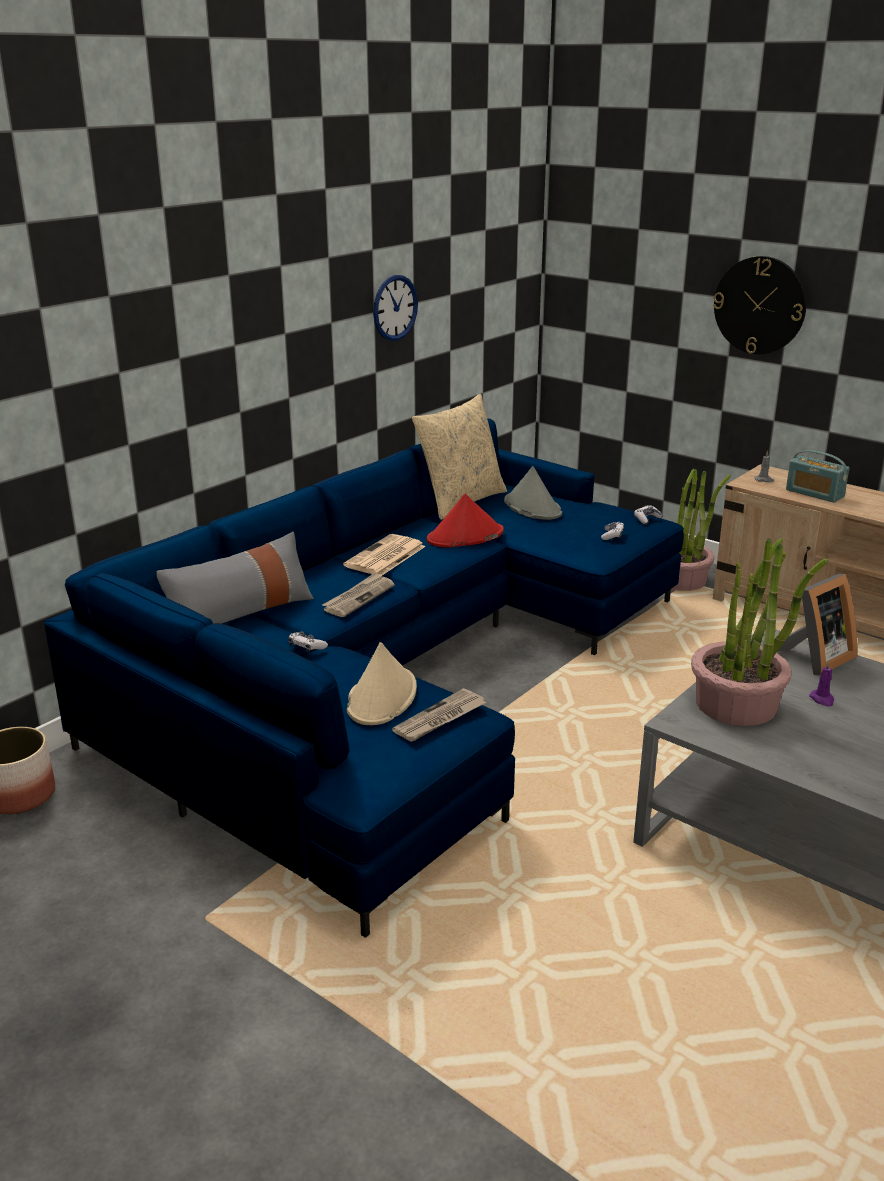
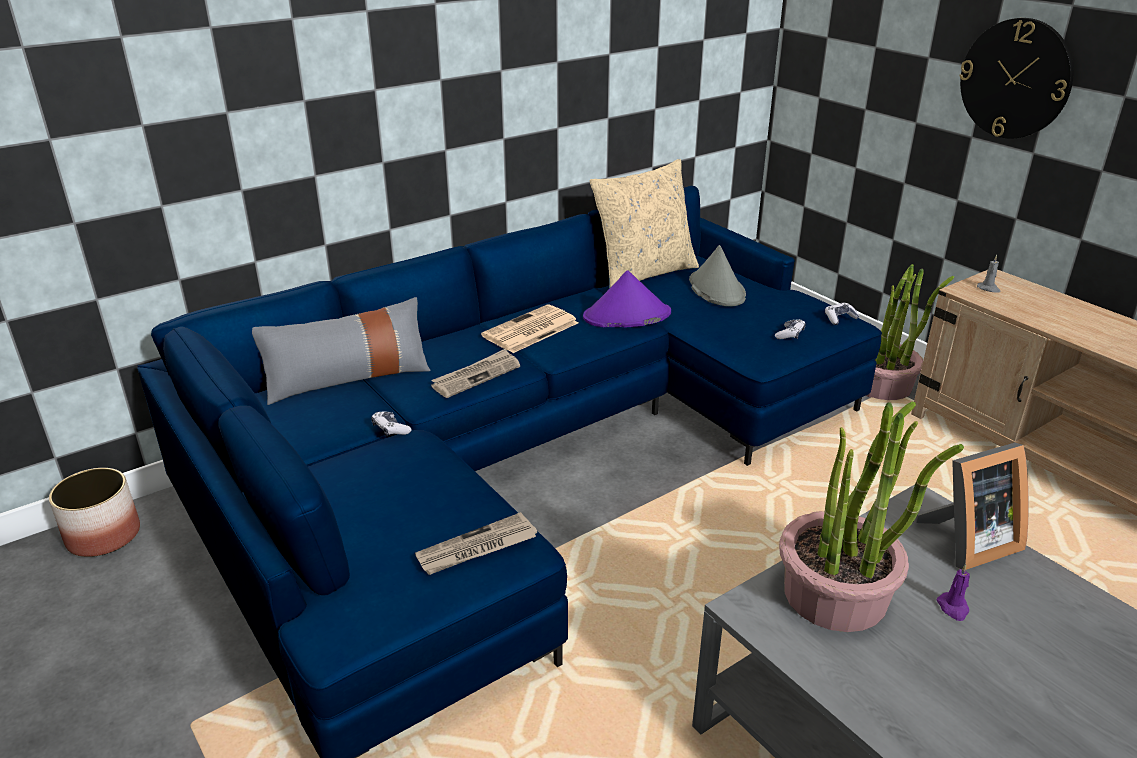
camera: 15 degrees right, 5 degrees up
(382, 697) = (430, 508): beige hat -> none
(395, 308) = (583, 58): wall clock -> none
(465, 536) = (626, 316): red hat -> purple hat
(814, 493) = (1045, 313): radio -> none

